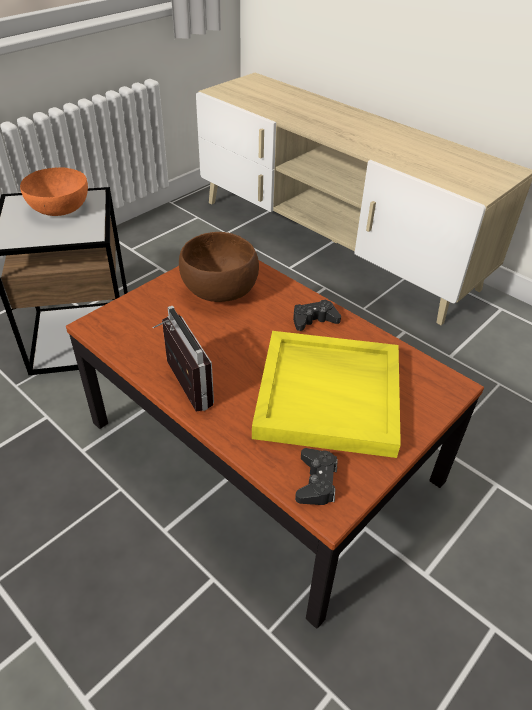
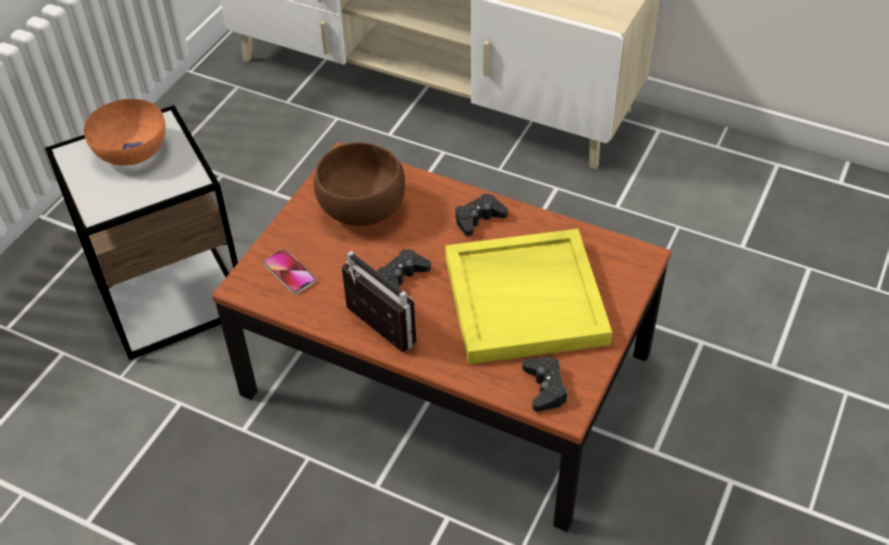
camera: 15 degrees left, 5 degrees up
(136, 323) = (289, 272): none -> phone
(227, 349) = (402, 277): none -> black game controller

